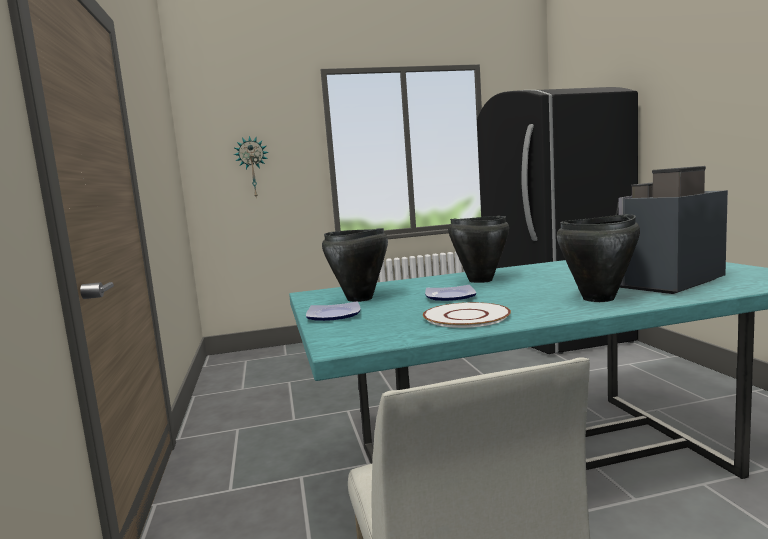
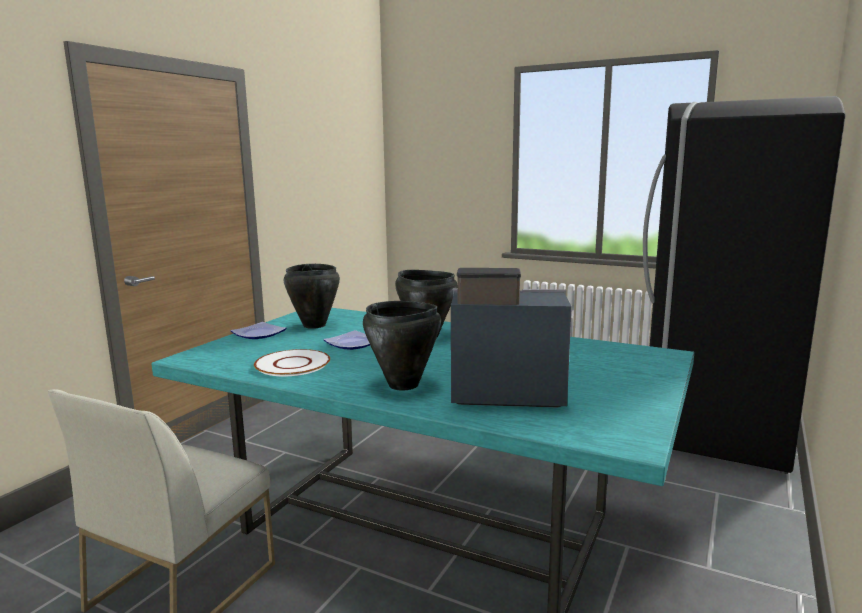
camera: 40 degrees right, 5 degrees up
(252, 167) = (441, 169): wall clock -> none

